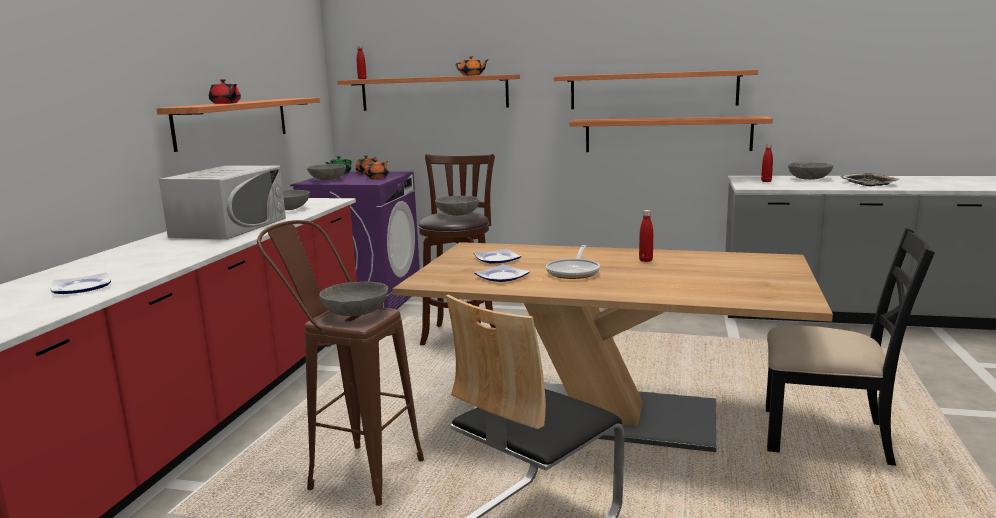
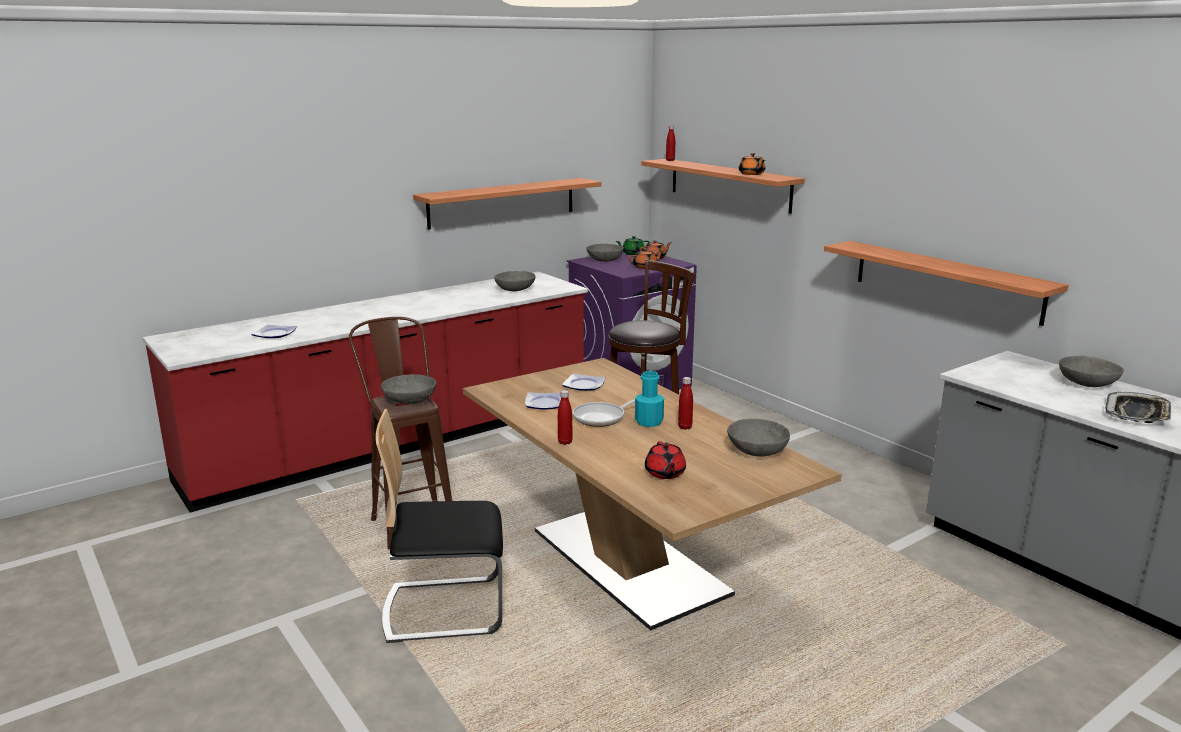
camera: 40 degrees right, 5 degrees up
(226, 103) = (478, 191): red teapot -> red teapot (665, 473)
(230, 227) = (442, 300): white microwave -> none
(458, 214) = (646, 327): grey bowl -> grey bowl (757, 451)
(613, 264) = (649, 422): none -> turquoise bottle
(653, 90) = (935, 222): shelf -> none
(766, 181) = (1017, 372): red bottle -> red bottle (565, 442)
(827, 436) = (773, 671): black chair -> none

